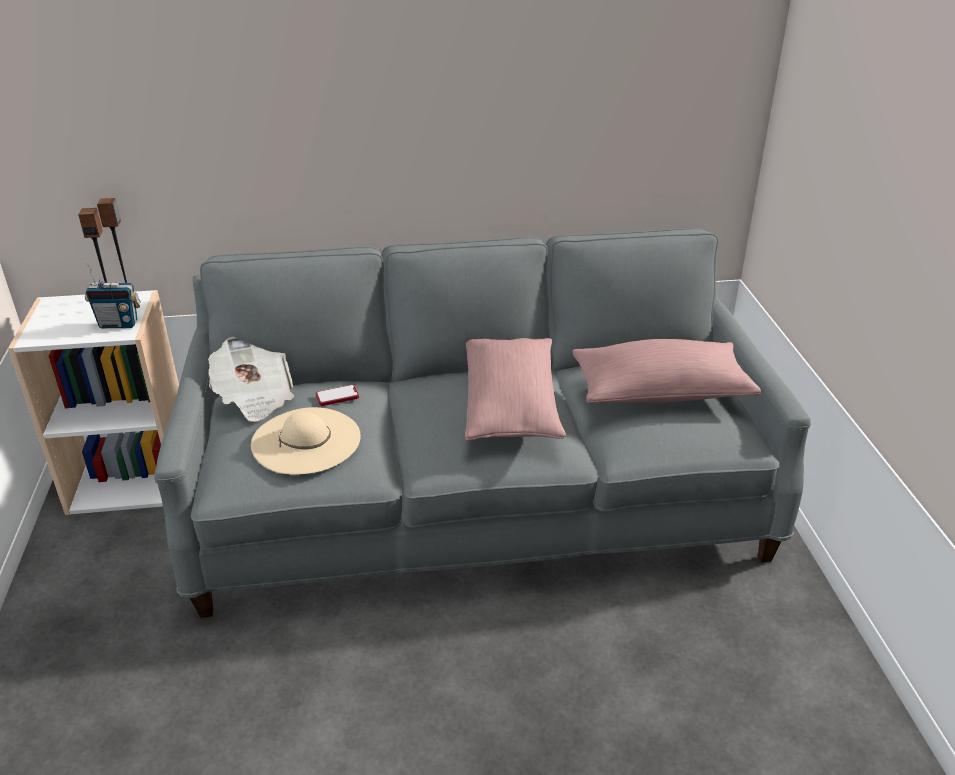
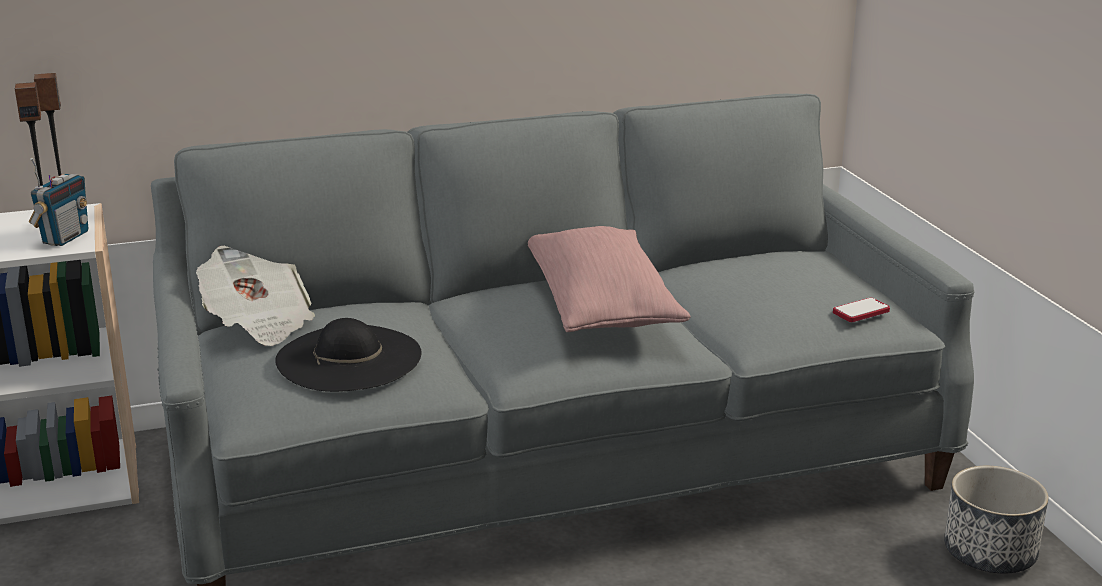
camera: 10 degrees left, 10 degrees down
(119, 324) = (65, 238): radio -> radio turned 60 degrees counterclockwise
(306, 440) = (349, 358): beige hat -> black hat
(337, 396) = (371, 314): phone -> phone (861, 312)
(660, 392) = (782, 281): pink pillow -> none
(793, 629) = (990, 552): none -> planter

